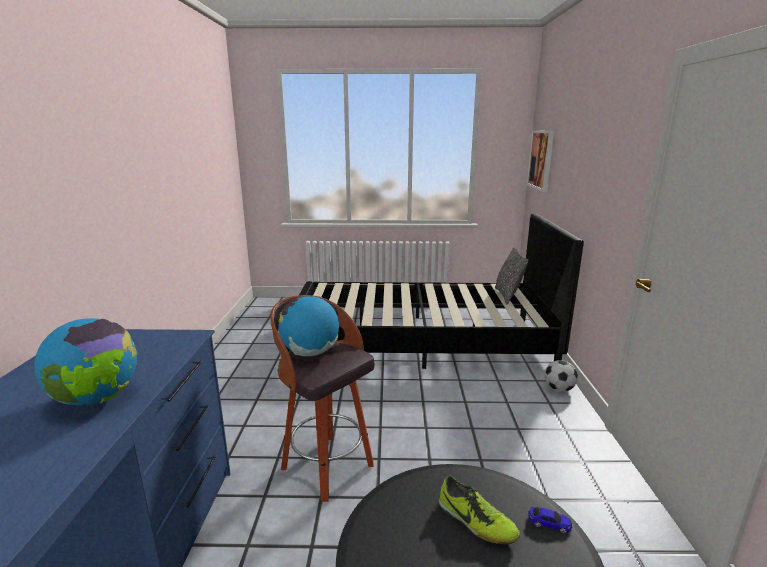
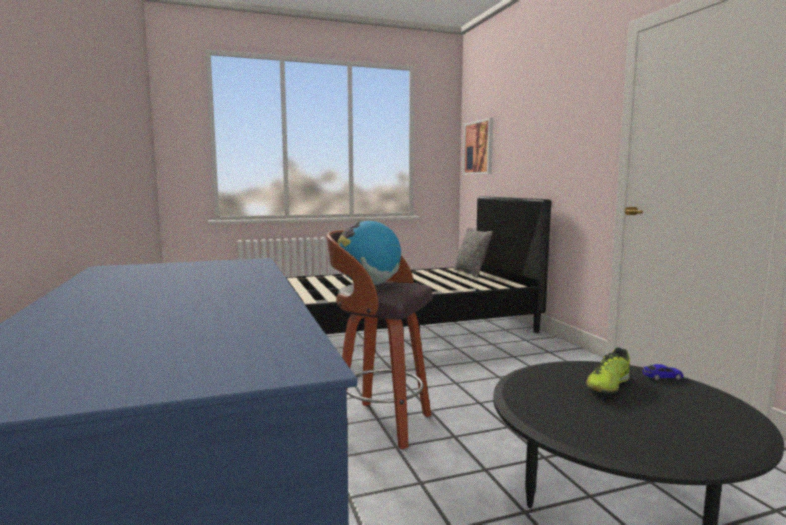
camera: 20 degrees left, 10 degrees down
(97, 399) = (223, 288): globe -> none
(476, 522) = (608, 386): shoe -> shoe turned 105 degrees clockwise
(559, 389) = (549, 342): football -> none

